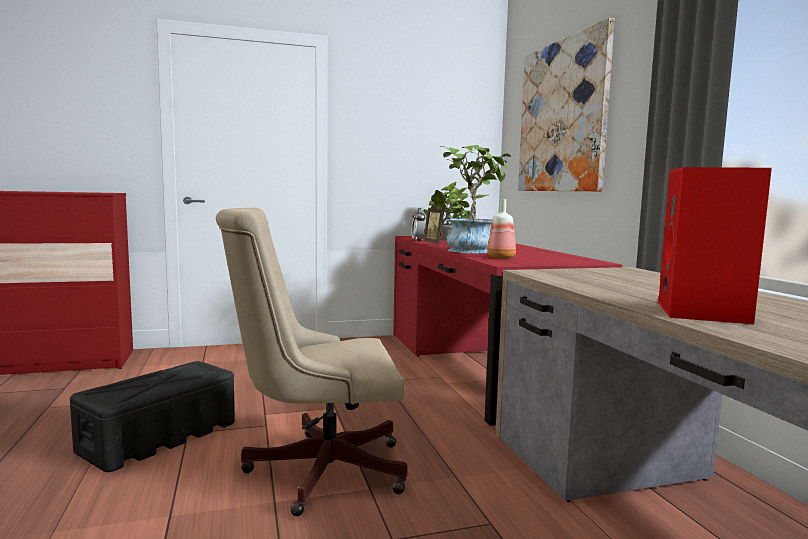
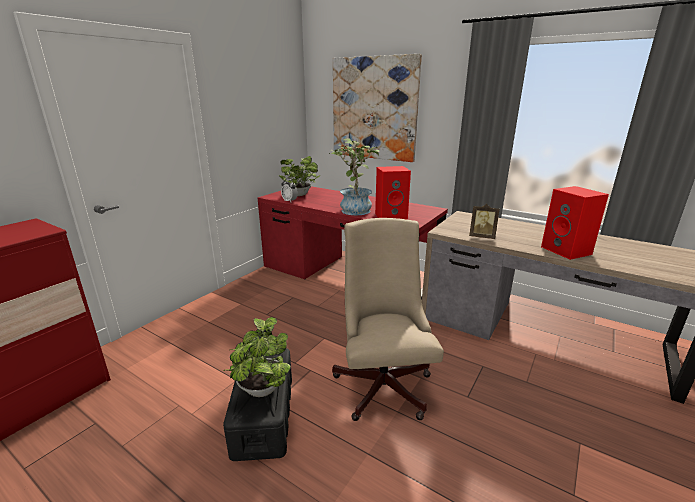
camera: 40 degrees left, 15 degrees up
(140, 387) = (261, 391): none -> potted plant
(316, 469) = (383, 382): beige office chair -> beige office chair turned 135 degrees clockwise
(435, 244) = (314, 205): picture frame -> picture frame (482, 237)
(502, 257) = (391, 216): bottle -> red speaker

